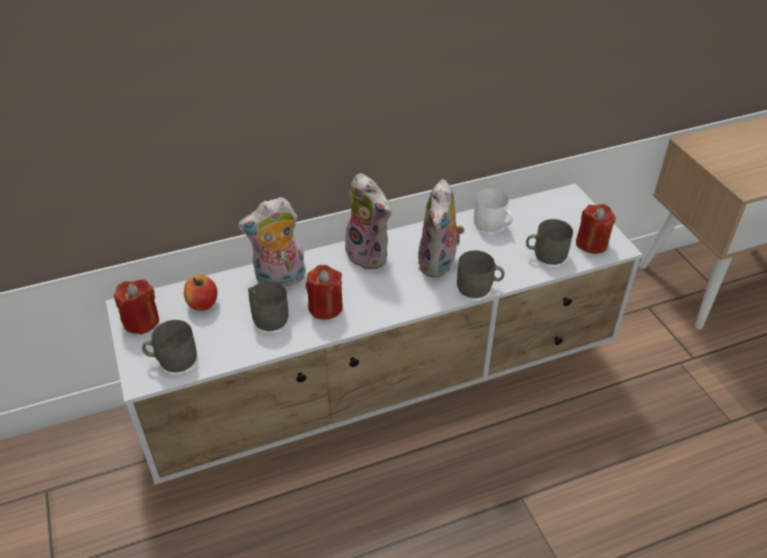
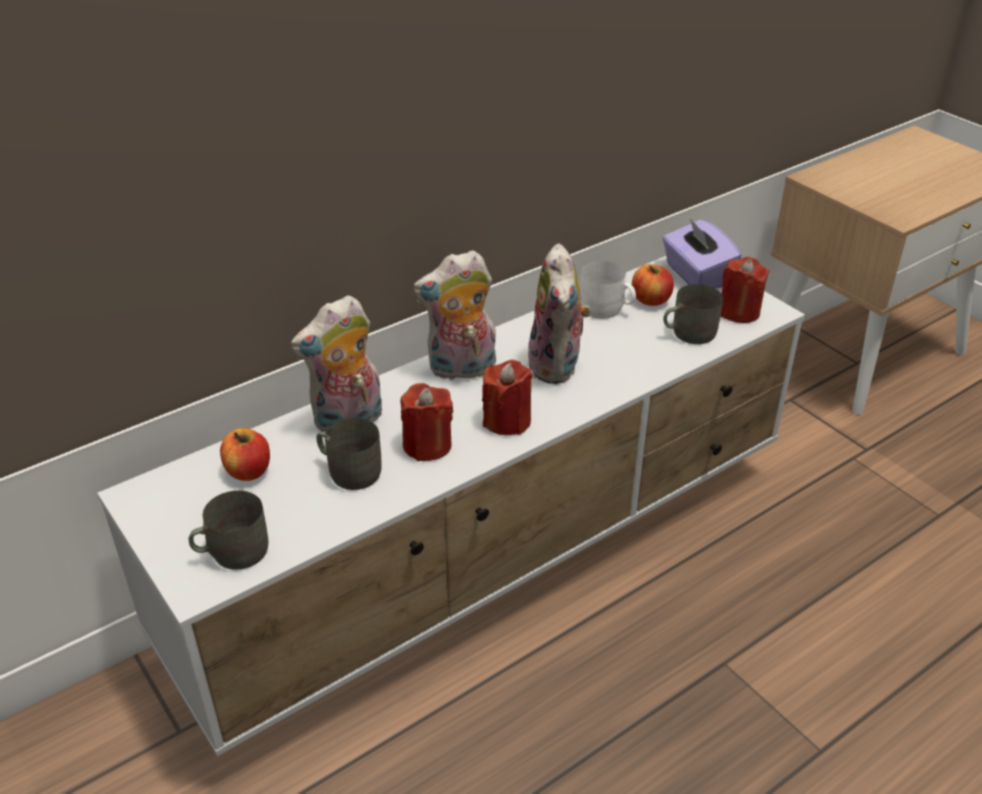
camera: 15 degrees left, 5 degrees down
(141, 321) = (165, 511): red candle -> red candle (507, 421)
(370, 254) = (461, 370): plush toy -> plush toy turned 135 degrees clockwise
(479, 287) = (622, 386): grey mug -> none
(528, 223) = (651, 300): none -> apple
(571, 208) = (696, 275): none -> purple tissue box

